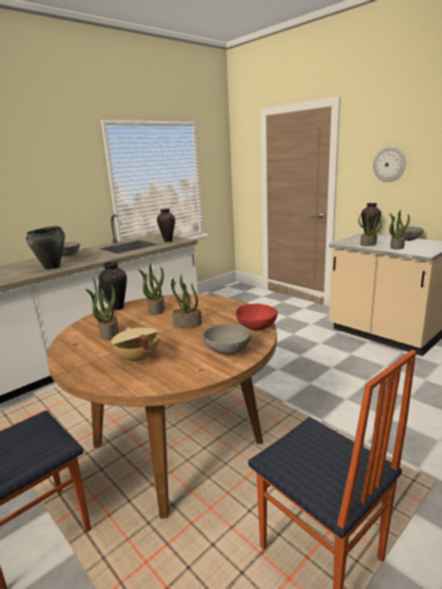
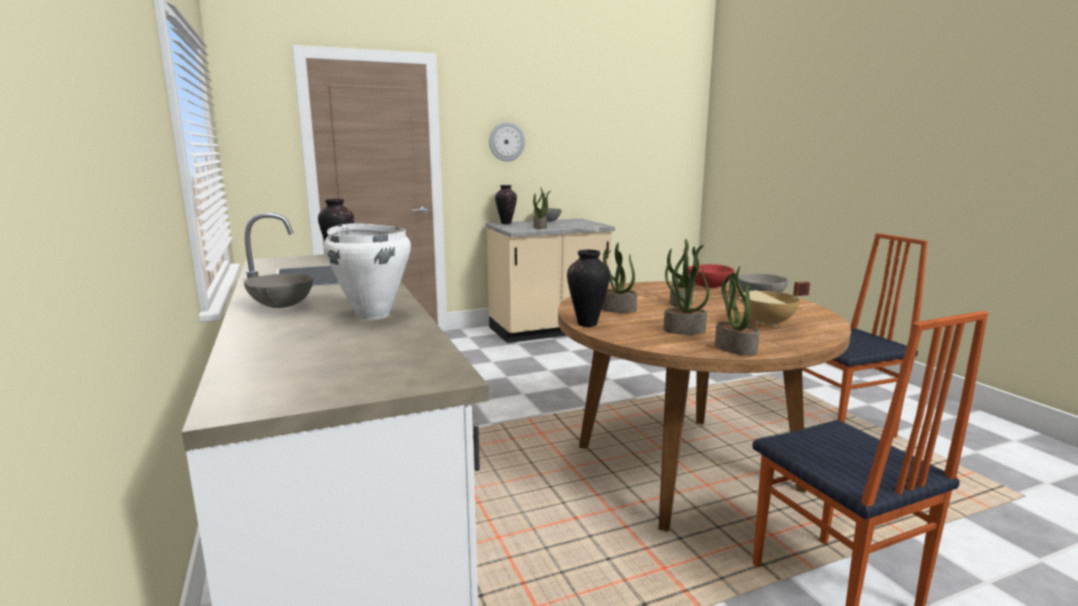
camera: 70 degrees left, 5 degrees down
(52, 267) = (373, 315): black cooking pot -> white cooking pot
(396, 247) = (566, 225): potted plant -> potted plant (734, 349)

